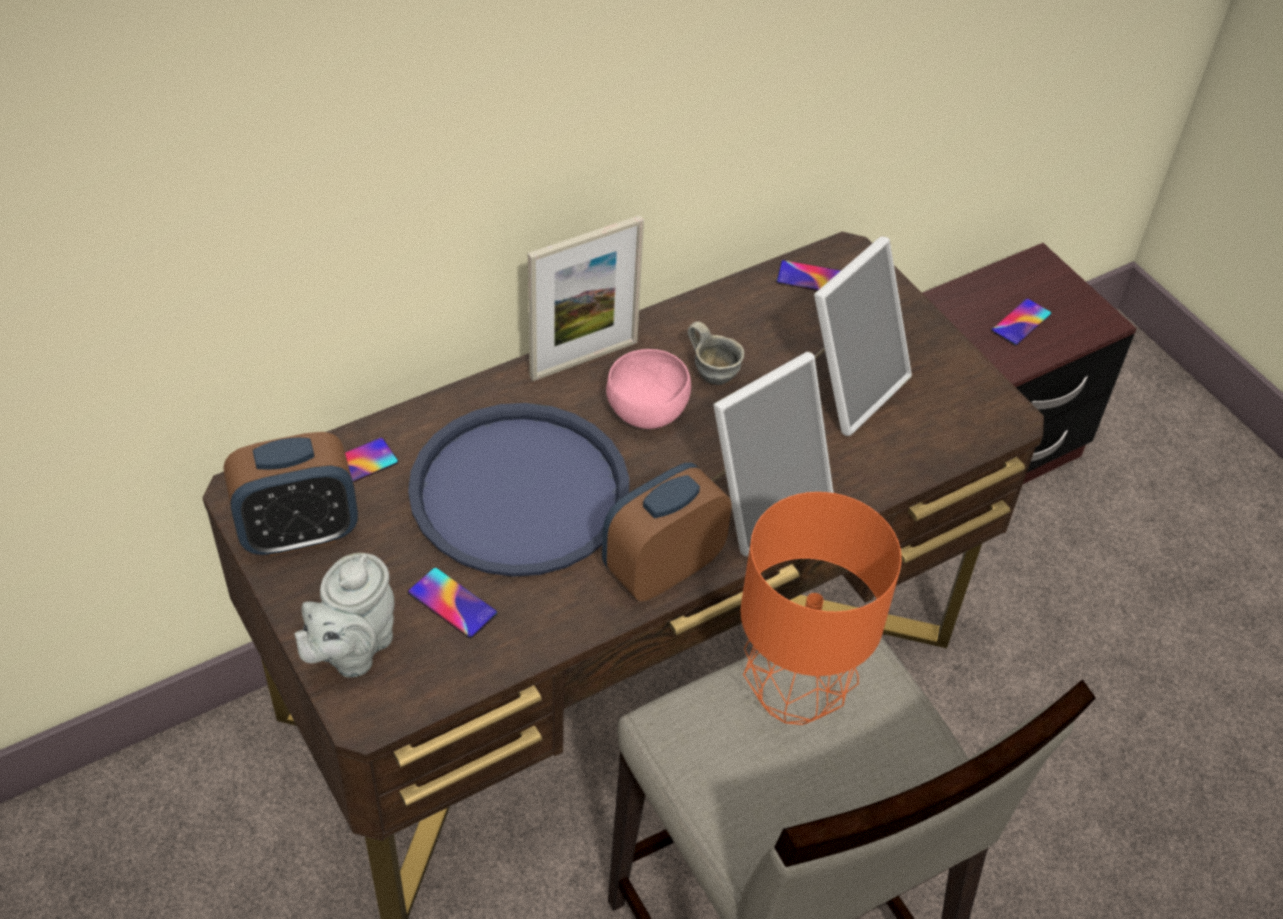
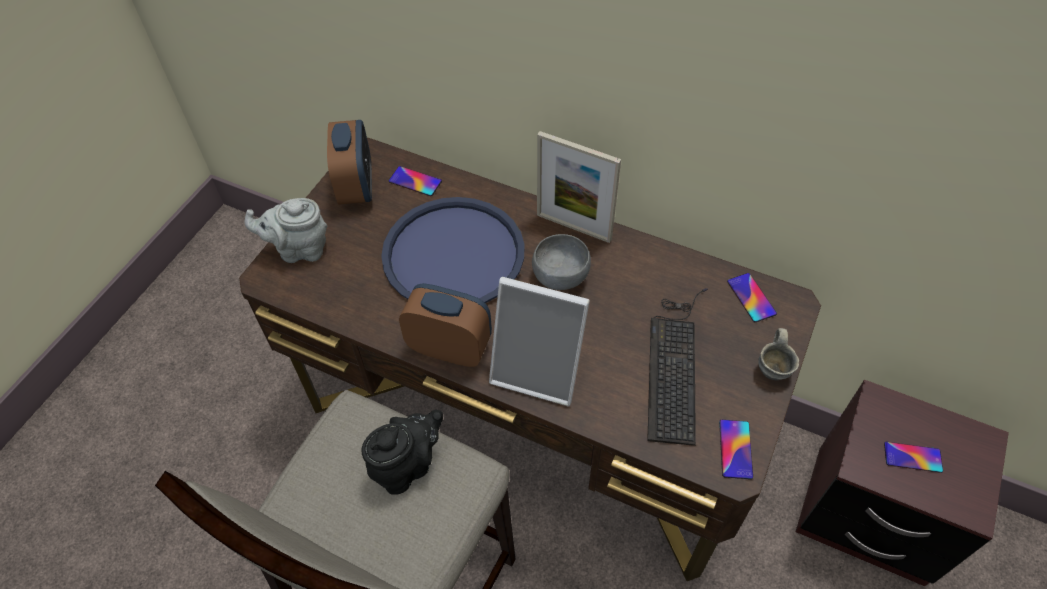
camera: 60 degrees right, 5 degrees up
(299, 532) = (357, 187): alarm clock -> alarm clock turned 135 degrees counterclockwise
(452, 603) = (356, 271): phone -> phone (735, 449)
(646, 412) = (560, 276): pink bowl -> grey bowl
(714, 373) = (621, 291): grey mug -> grey mug (774, 369)
(795, 697) = (407, 466): orange table lamp -> black teapot
(847, 387) = (674, 364): picture frame -> keyboard

